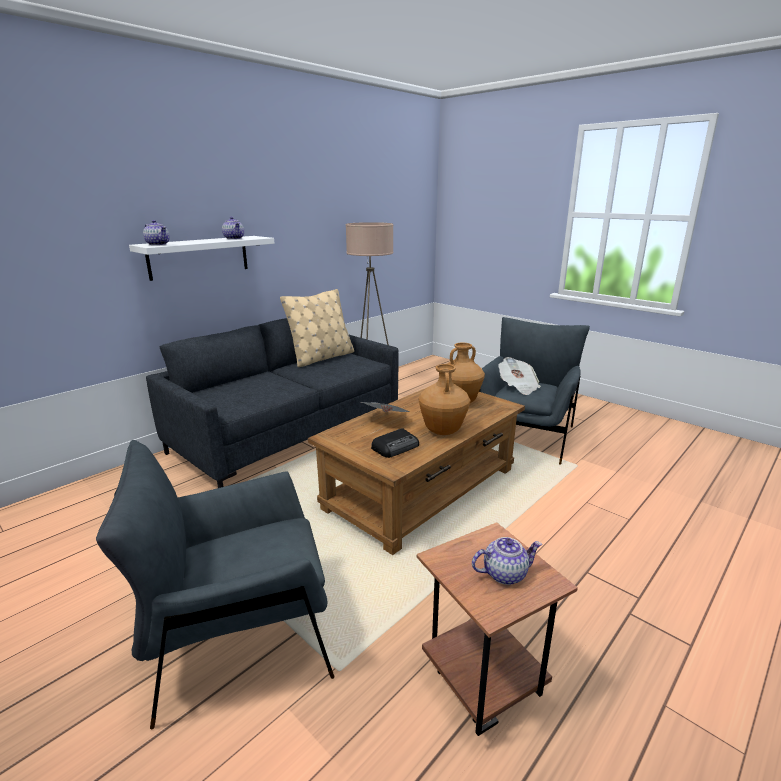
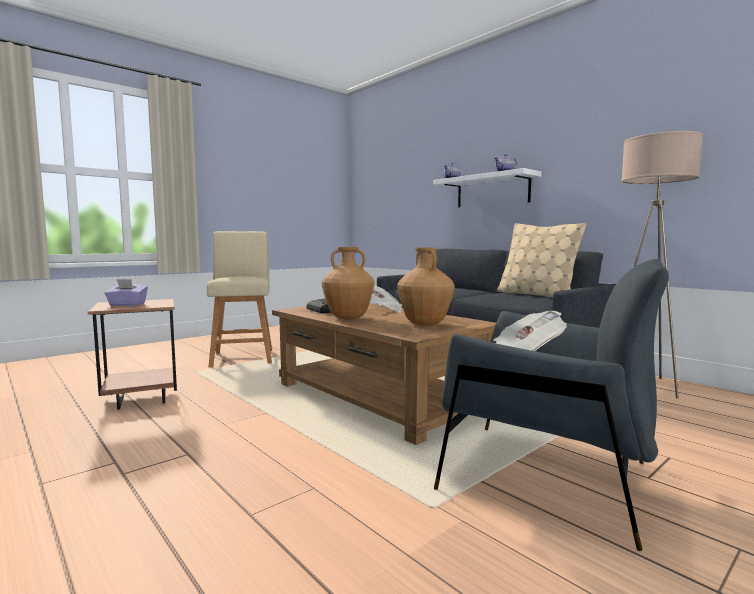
camera: 95 degrees right, 15 degrees down
(240, 637) = (243, 357): grey armchair -> beige stool
(505, 573) = (127, 305): teapot -> purple tissue box

